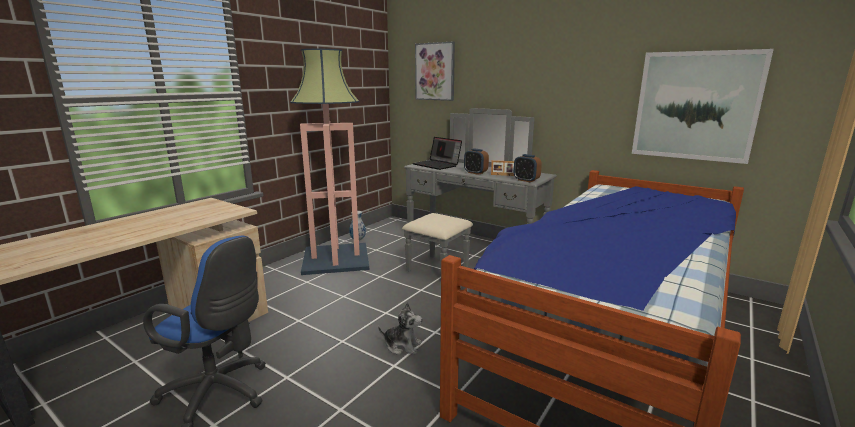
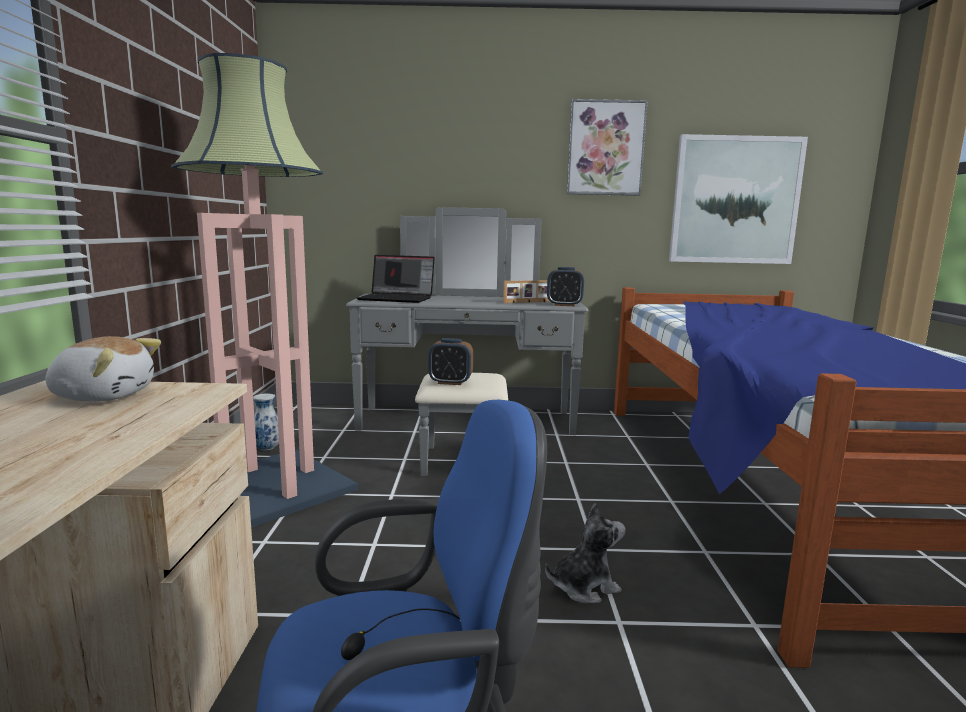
camera: 35 degrees left, 5 degrees down
(210, 207) = (104, 395): none -> plush toy
(435, 71) = (364, 149): picture -> picture (605, 148)
(475, 173) = (478, 302): alarm clock -> alarm clock (450, 382)

